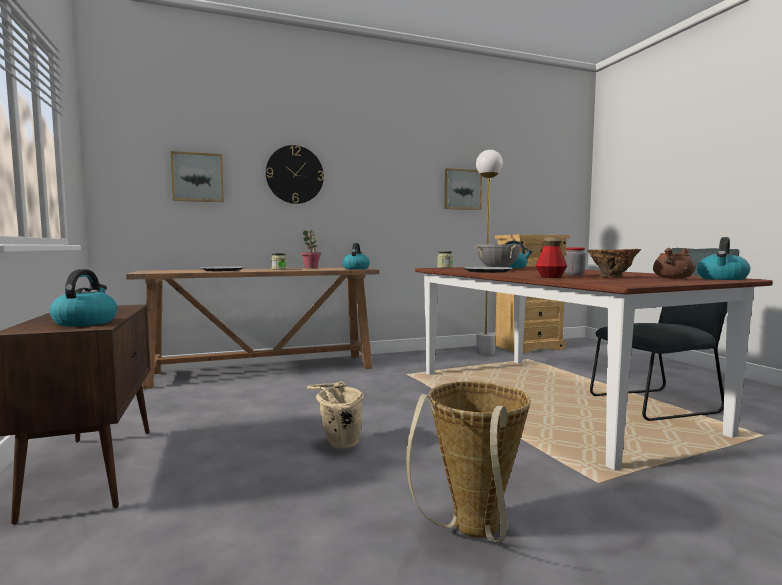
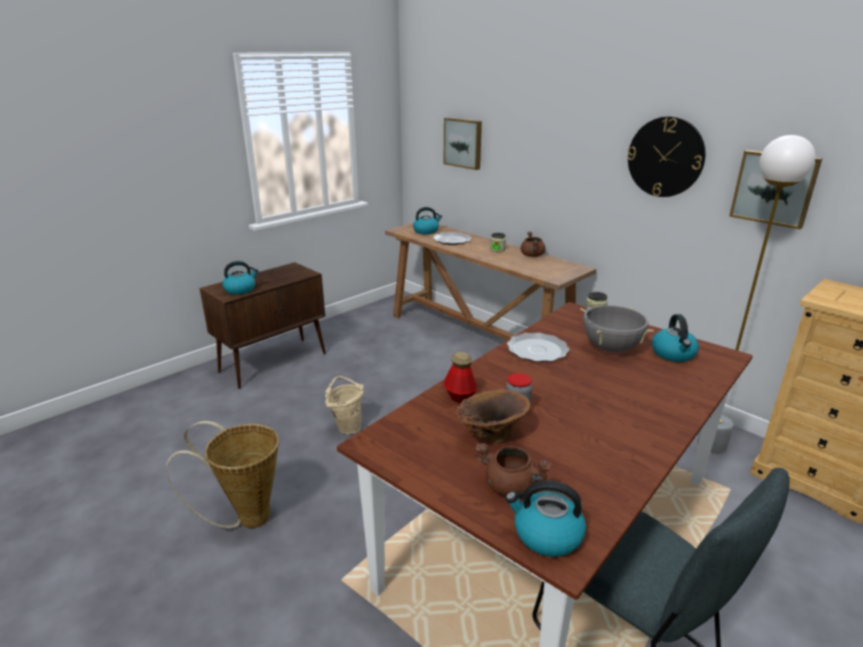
camera: 65 degrees right, 20 degrees up
(294, 174) = (540, 145): wall clock -> wall clock (665, 157)
(311, 268) = (532, 255): potted plant -> brown cooking pot
(356, 268) = (551, 274): kettle -> kettle (426, 231)

